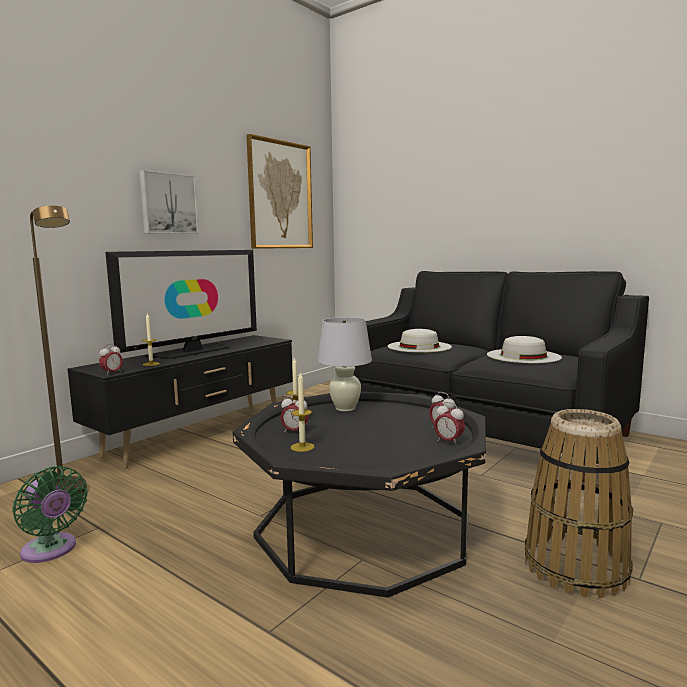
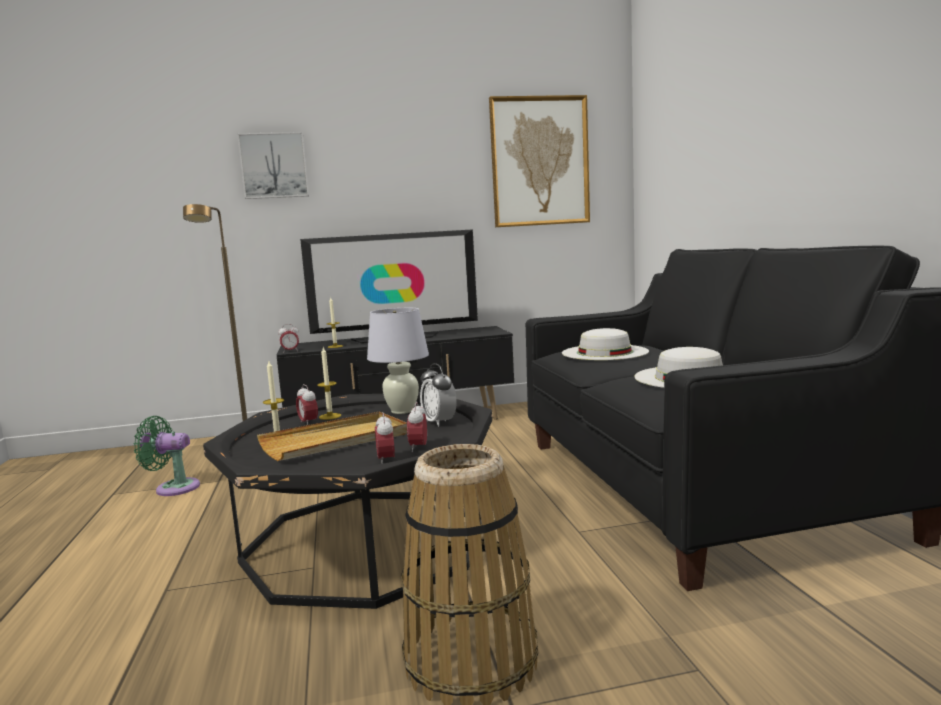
camera: 40 degrees right, 0 degrees up
(51, 550) = (173, 488): green fan -> green fan turned 105 degrees clockwise
(168, 203) = (387, 186): picture -> picture (274, 166)
(365, 438) = (336, 441): none -> beige tray
(400, 411) = (439, 422): none -> alarm clock

